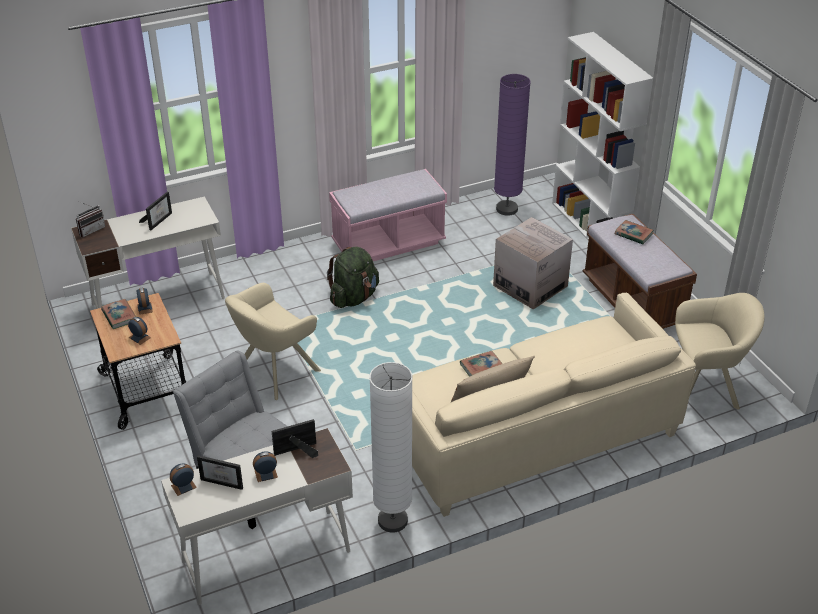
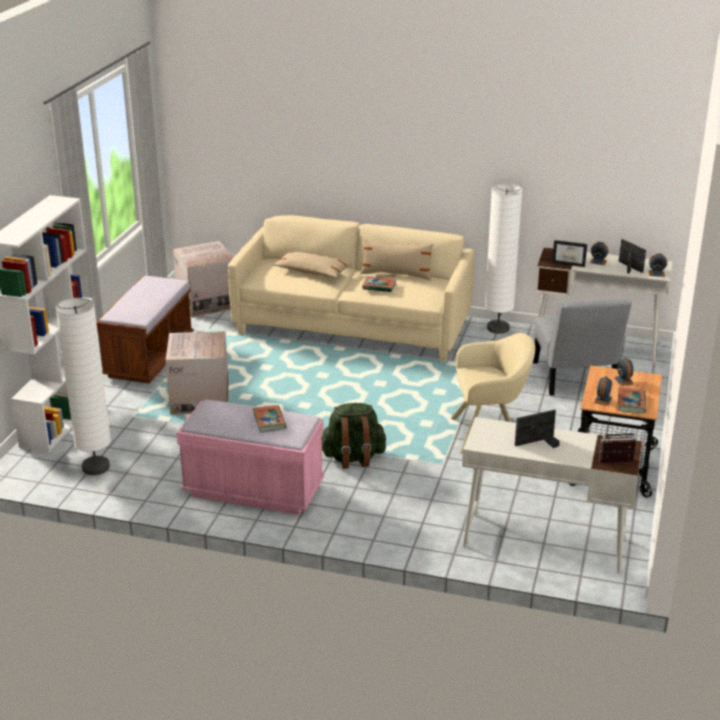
camera: 140 degrees left, 10 degrees down
(507, 209) = (95, 467): purple floor lamp -> white floor lamp
(571, 355) = (312, 271): none -> beige pillow
(633, 234) = (133, 304): book -> book (269, 421)
(705, 388) = (207, 302): beige armchair -> cardboard box

